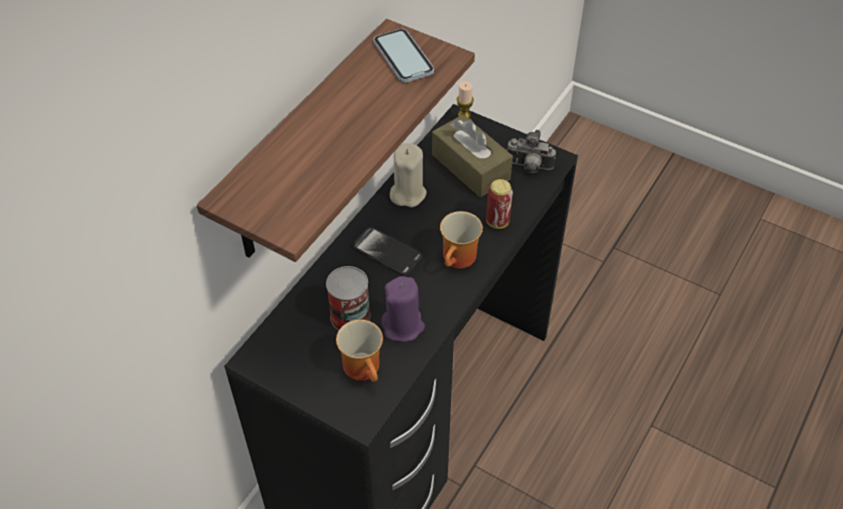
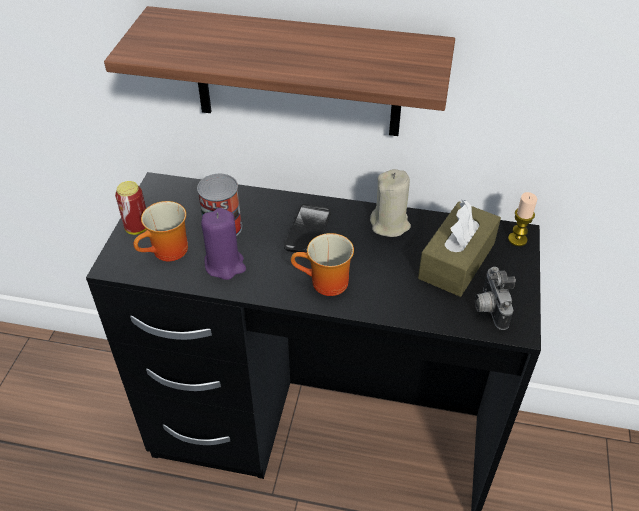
camera: 70 degrees right, 5 degrees down
(403, 57) = (400, 58): phone -> none
(497, 221) = (392, 301): can -> can (137, 228)

